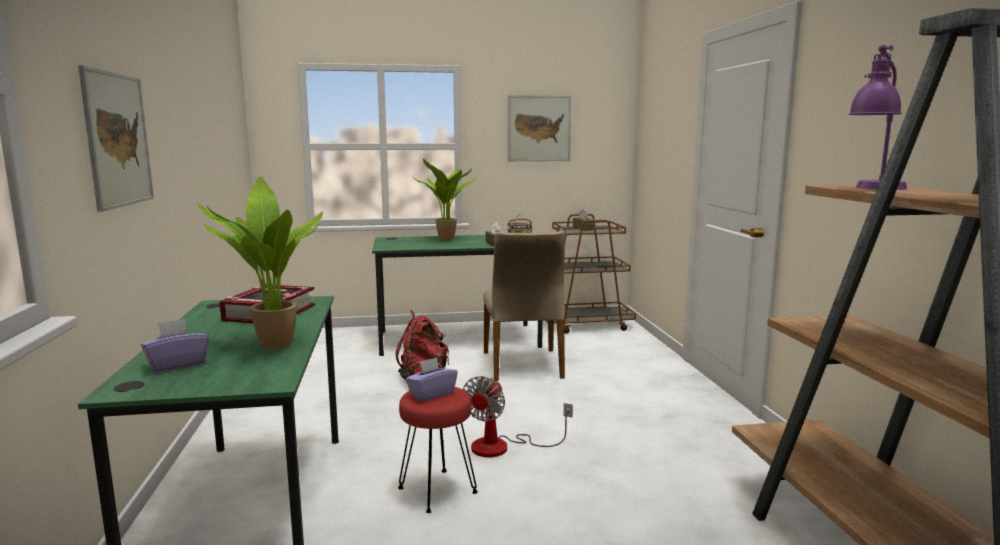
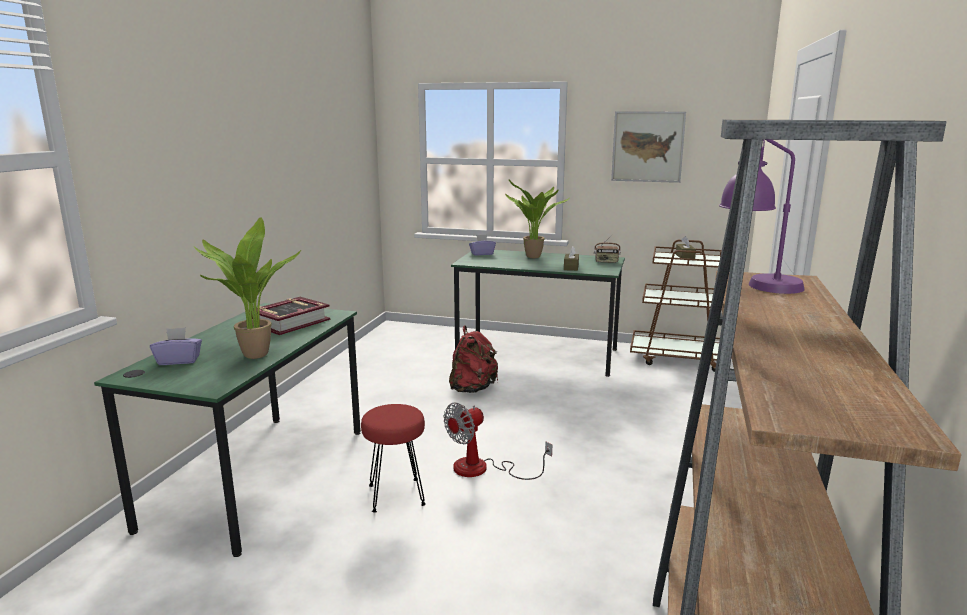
camera: 25 degrees right, 5 degrees up
(118, 140) = (186, 179): picture -> none
(431, 394) = (390, 413): purple tissue box -> purple tissue box (482, 254)
(523, 365) = (574, 392): beige chair -> none

